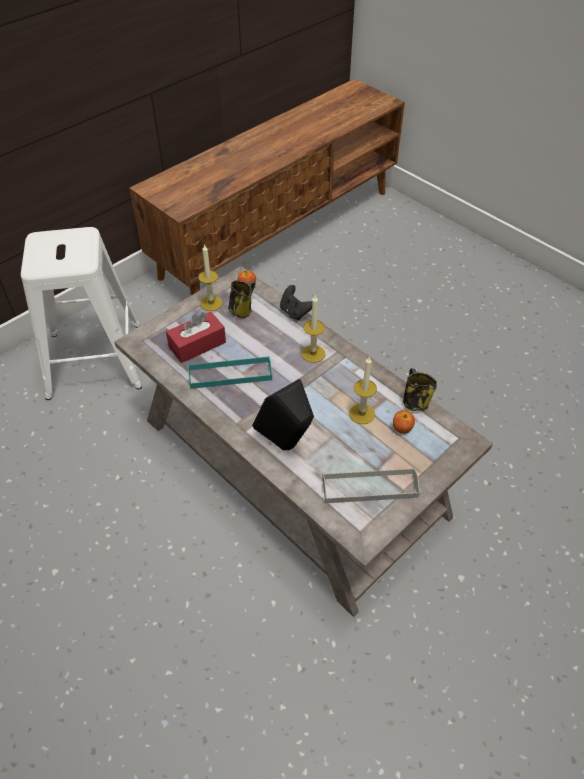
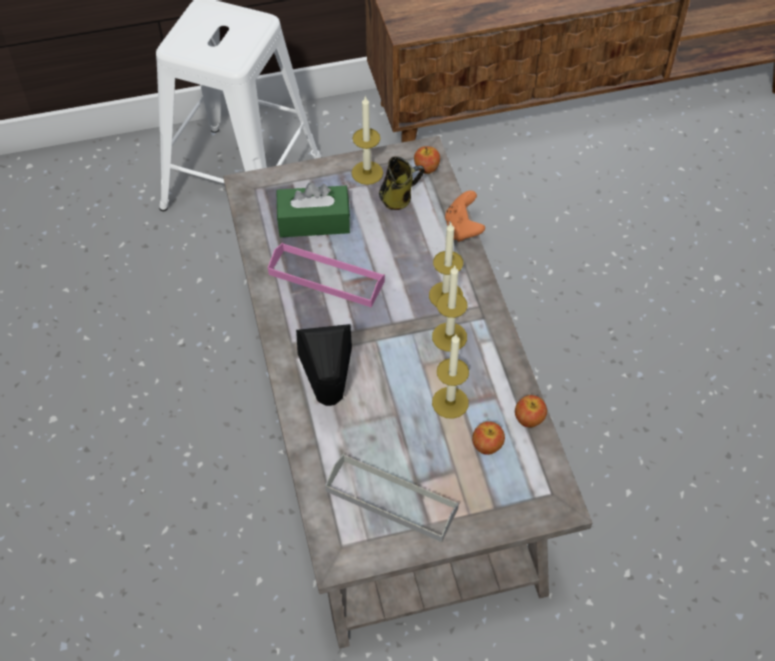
camera: 30 degrees right, 5 degrees up
(197, 344) = (314, 221): red tissue box -> green tissue box
(230, 374) = (326, 278): turquoise tray -> pink tray
(295, 312) = (463, 229): black game controller -> orange game controller
(333, 376) = (449, 337): none -> candle
(414, 402) = (529, 419): mug -> apple

